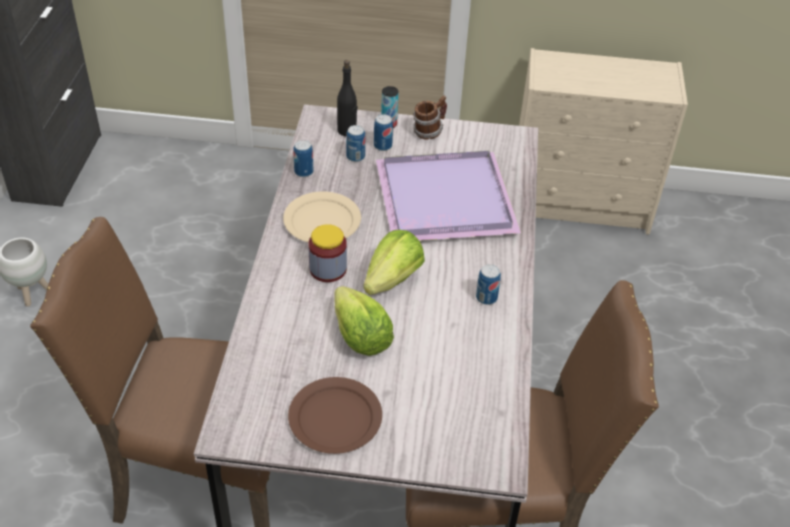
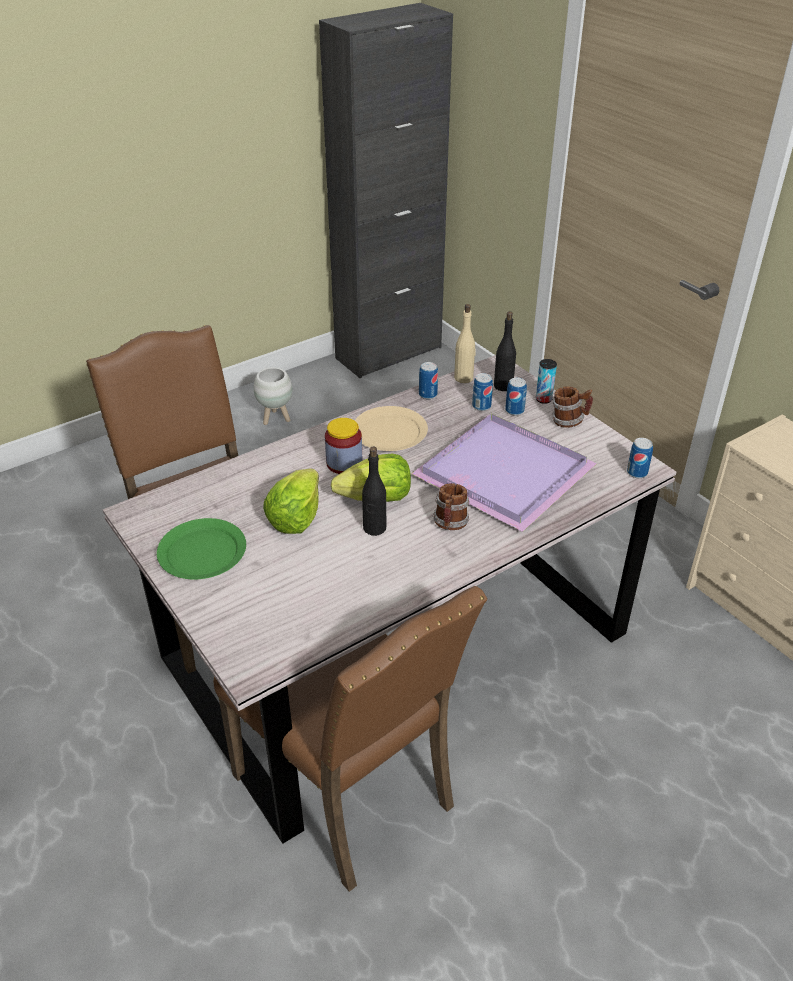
camera: 50 degrees right, 5 degrees down
(309, 141) = (464, 378): none -> beige bottle
(334, 418) = (201, 552): brown plate -> green plate
(425, 302) = (374, 528): none -> black bottle
(467, 261) = (450, 524): none -> mug
(486, 298) = (424, 557): can -> can (637, 472)

